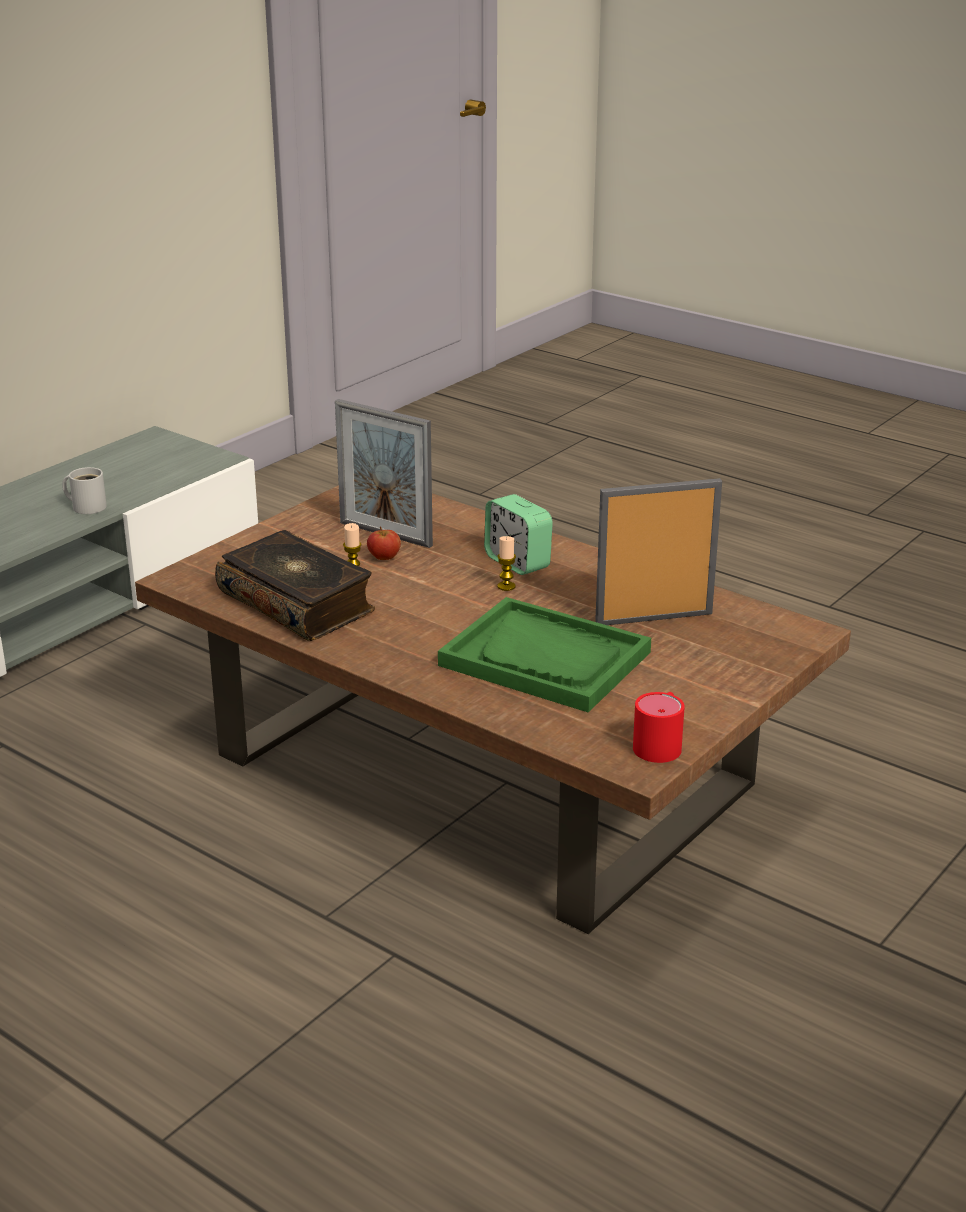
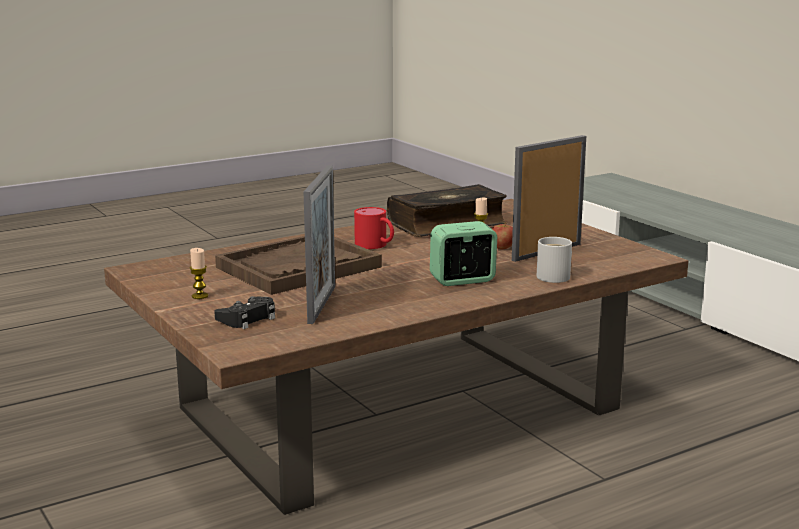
camera: 110 degrees right, 10 degrees down
(87, 506) = (724, 233): white mug -> white mug (556, 276)
(506, 586) = (422, 272): candle -> candle (200, 296)
(545, 659) = (298, 267): green tray -> brown tray
(660, 743) = (153, 278): red mug -> red mug (376, 246)
(729, 646) = (248, 319): none -> black game controller

